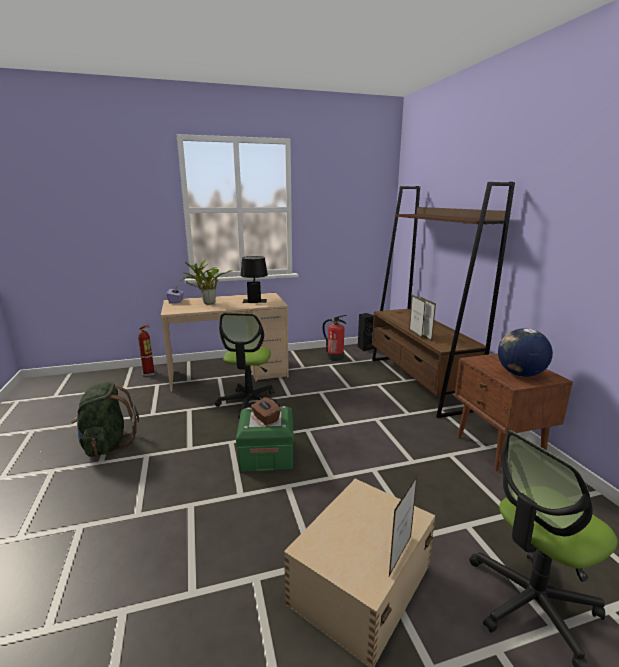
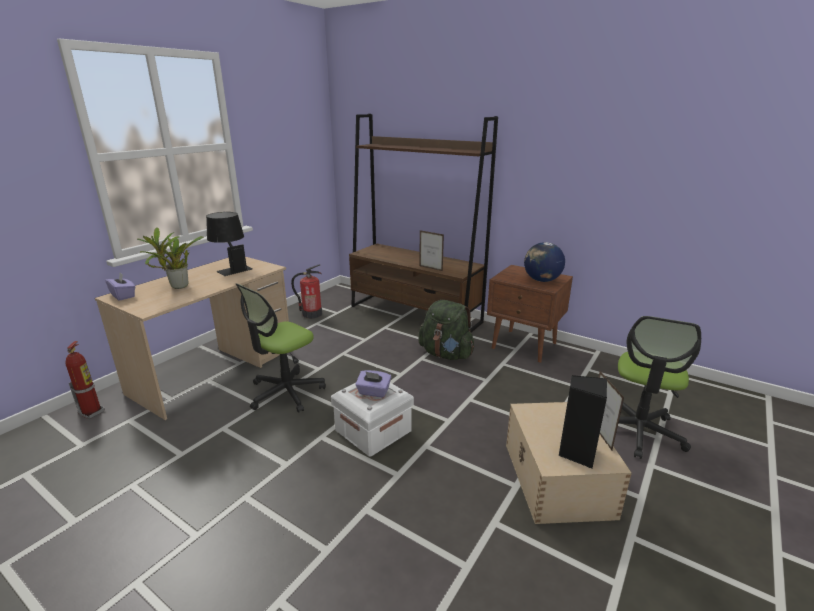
camera: 40 degrees left, 5 degrees up
(107, 445) = (173, 514): green backpack -> green backpack (446, 354)
(249, 403) = (286, 392): office chair -> office chair turned 75 degrees clockwise
(265, 418) = (373, 392): brown tissue box -> purple tissue box
(267, 455) = (373, 430): green storage box -> white storage box
(365, 348) = (329, 296): black speaker -> black speaker (576, 453)
(415, 334) = (420, 267): picture frame -> none

